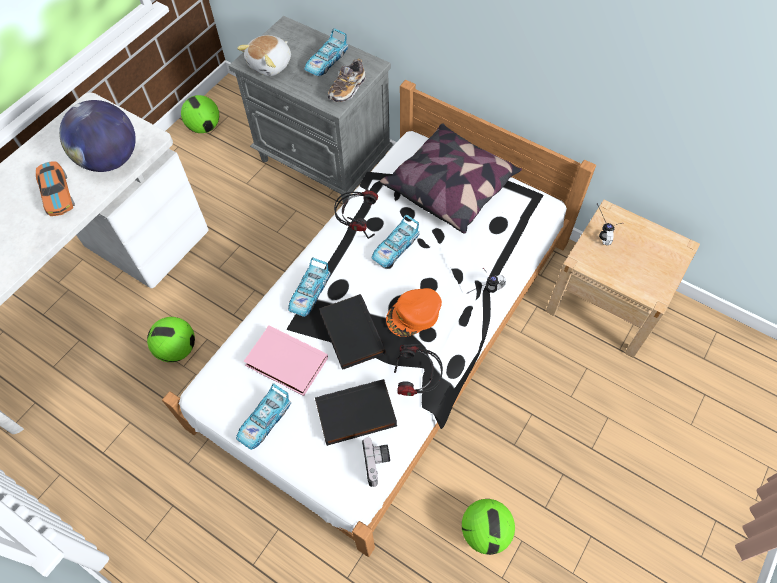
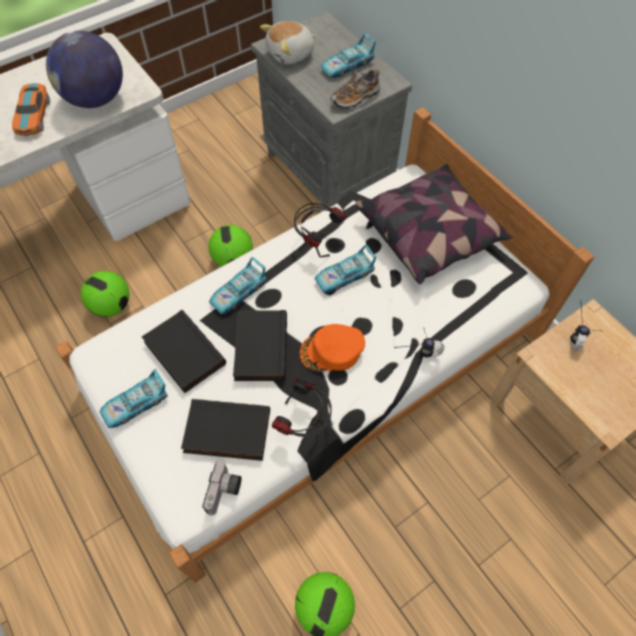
camera: 20 degrees right, 0 degrees up
(204, 127) = (230, 108): football -> football (233, 259)
(285, 363) = (182, 353): pink book -> black book

